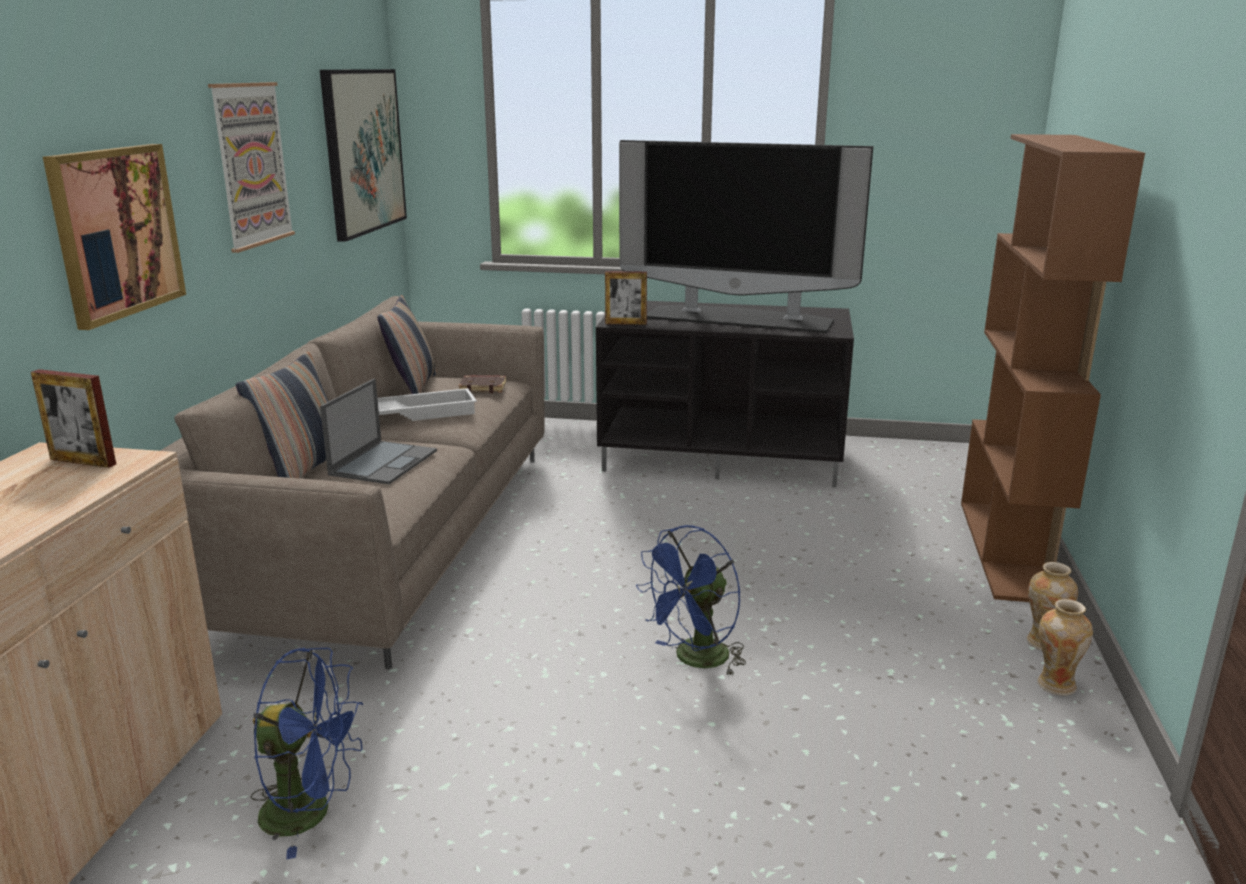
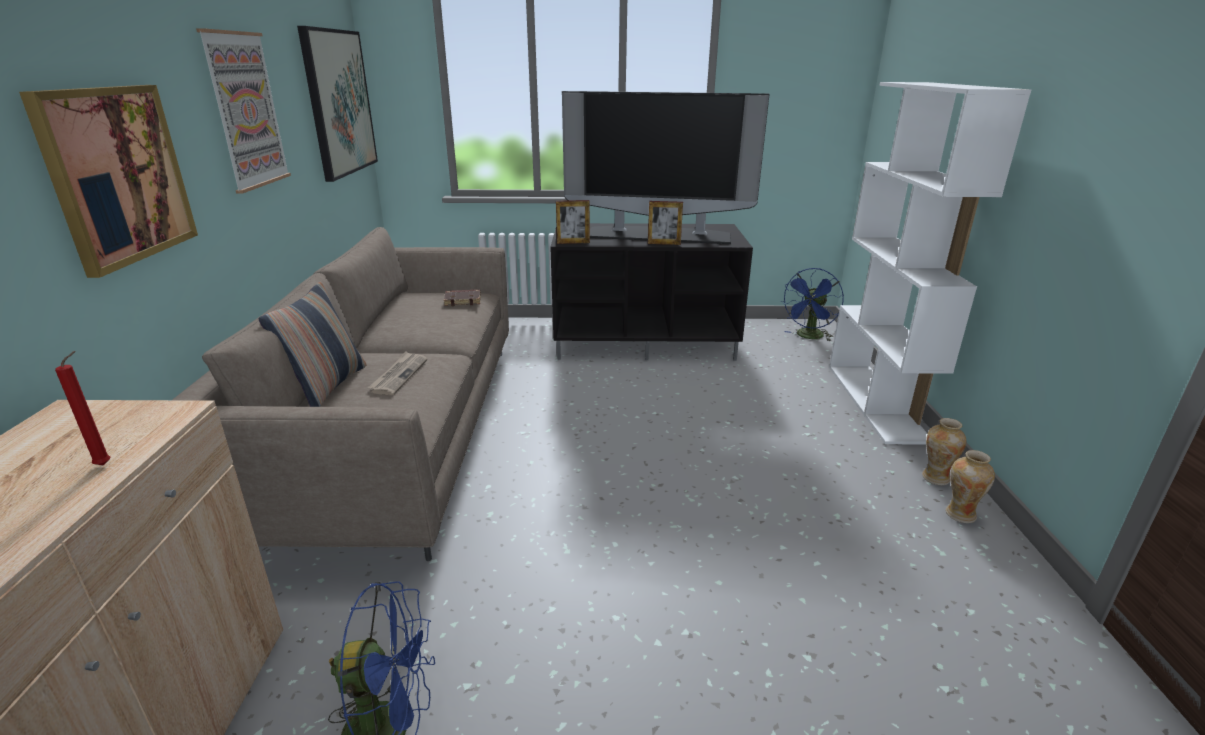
camera: 10 degrees left, 5 degrees up
(75, 493) = (106, 464): none -> red candle
(83, 461) = (111, 421): picture frame -> picture frame (664, 243)
(384, 462) = (399, 375): laptop -> newspaper
(413, 387) = (403, 303): pillow -> none
(422, 412) = (419, 326): white tray -> none
(695, 660) = (684, 522): blue fan -> blue fan (808, 337)
(1008, 550) = (876, 402): brown bookcase -> white bookcase

